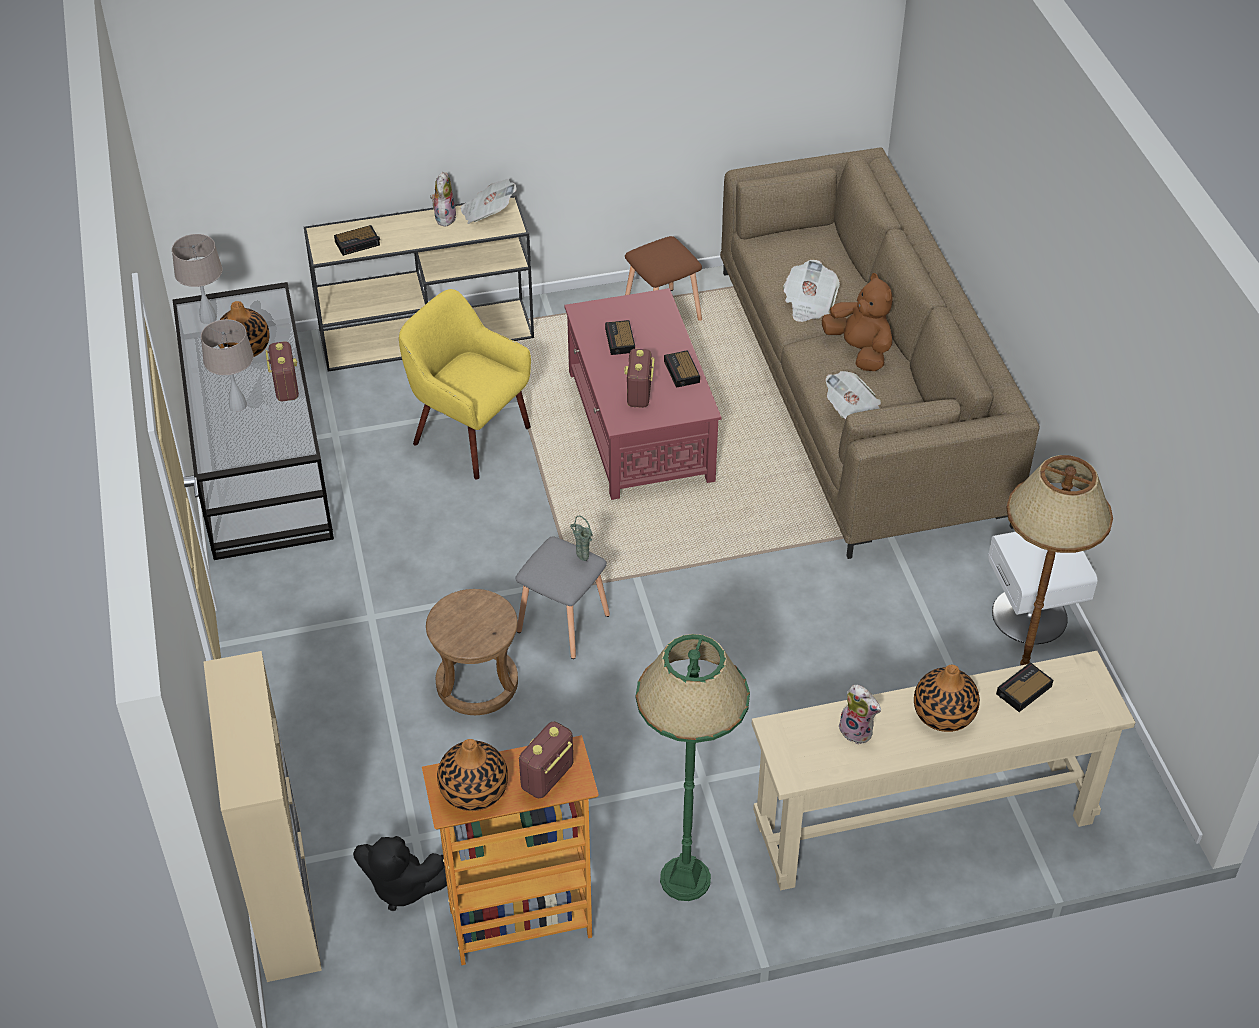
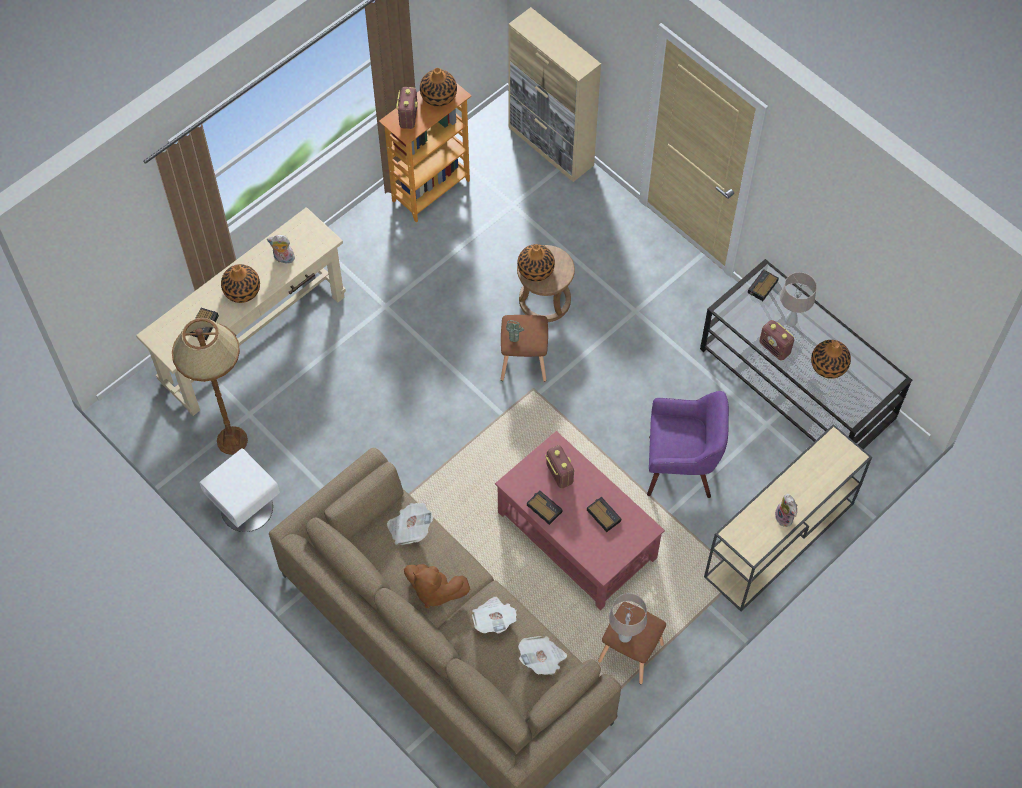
camera: 150 degrees right, 15 degrees up
(208, 318) = (874, 376): beige table lamp -> beige table lamp (625, 635)
(358, 243) = (821, 461): alarm clock -> alarm clock (762, 287)
(402, 886) = (501, 180): black plush toy -> none
(469, 435) = (681, 468): yellow armchair -> purple armchair
(486, 626) = (536, 270): none -> vase
(488, 213) = (758, 538): newspaper -> newspaper (542, 659)
(561, 623) = (524, 361): grey stool -> brown stool
(685, 878) = (363, 250): green floor lamp -> none

